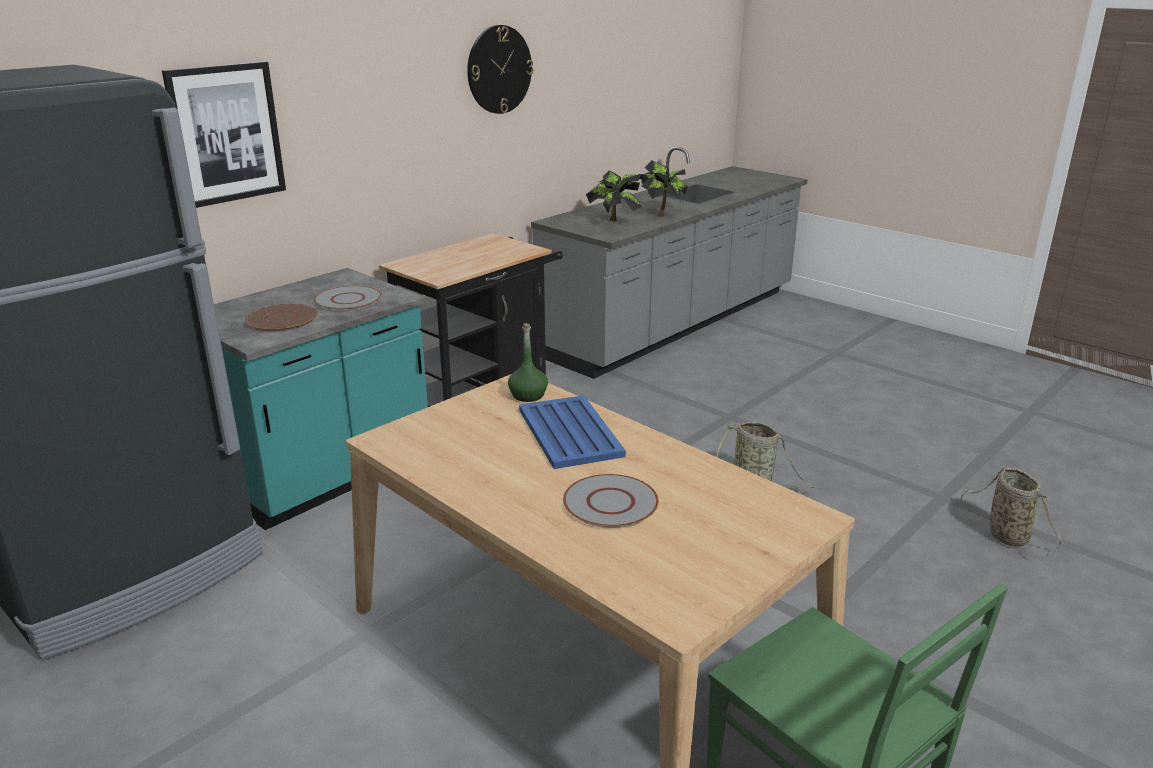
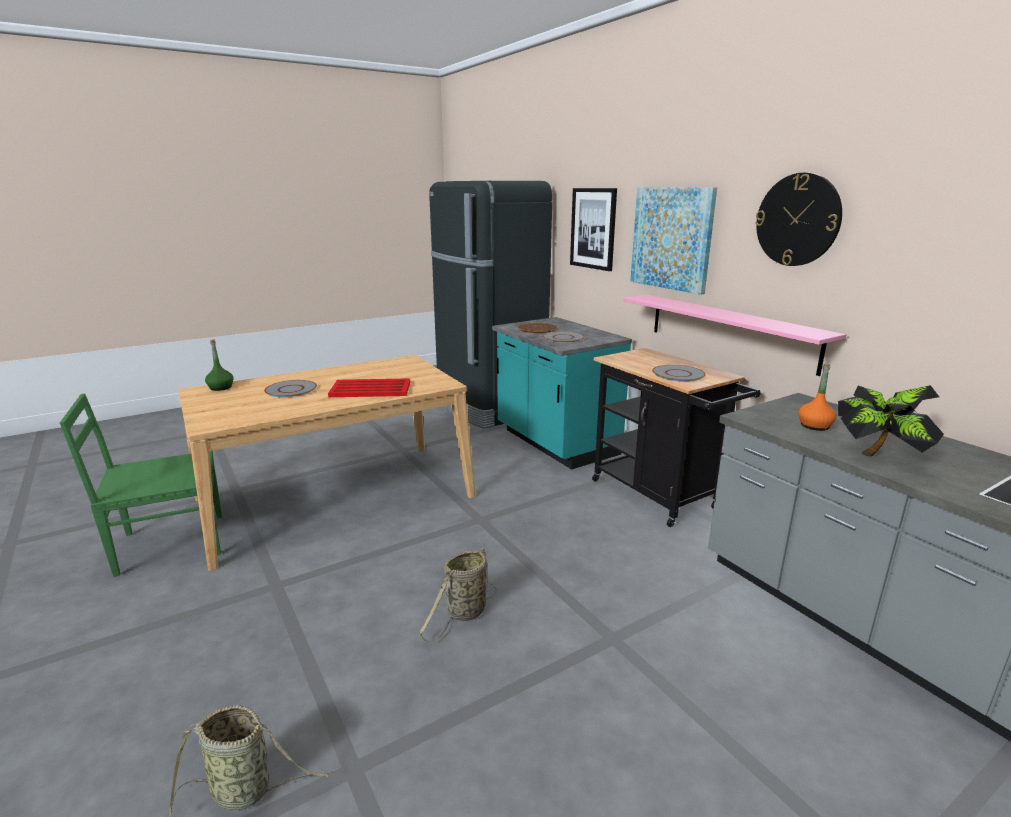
camera: 105 degrees right, 5 degrees down
(374, 116) = (672, 238): none -> picture
(460, 198) = (729, 331): none -> pink shelf
(497, 252) = (678, 374): none -> grey plate
(528, 395) = (427, 385): green bottle -> green bottle (220, 388)
(569, 432) = (371, 389): blue tray -> red tray
(615, 222) = (814, 426): potted plant -> orange bottle

